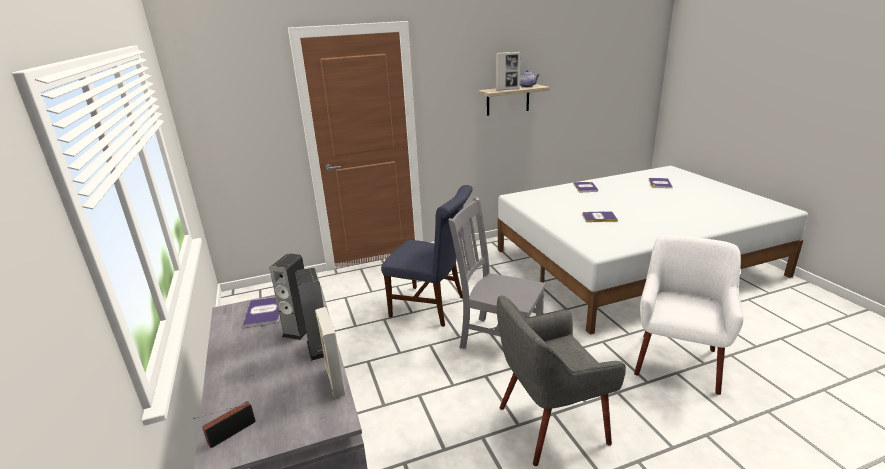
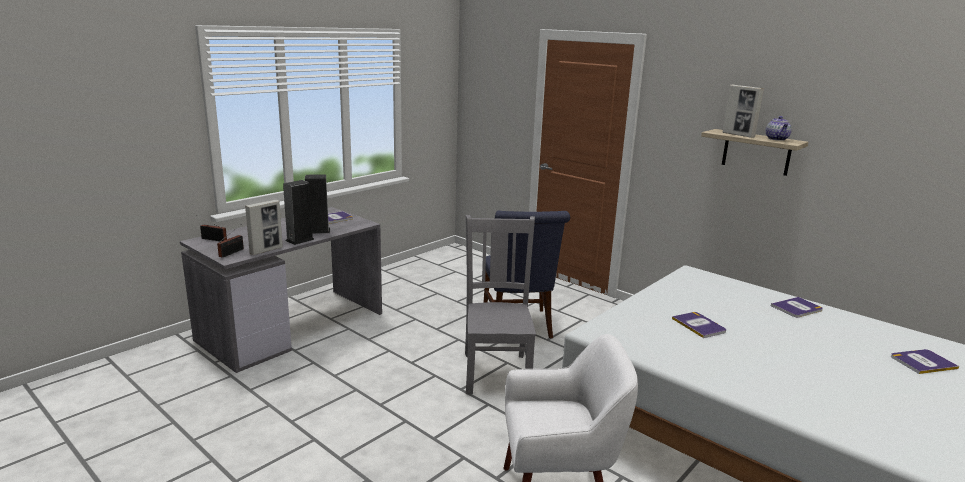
camera: 60 degrees right, 5 degrees down
(313, 415) = (233, 252): none -> radio
(550, 423) = (391, 421): grey armchair -> none

